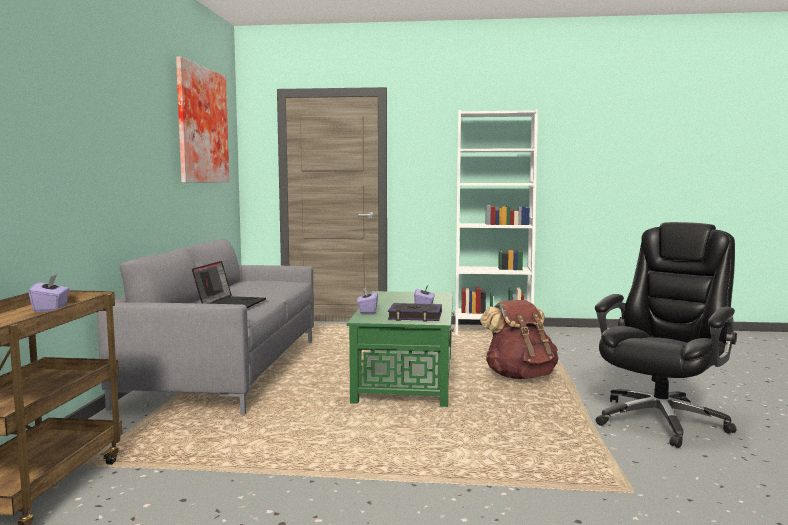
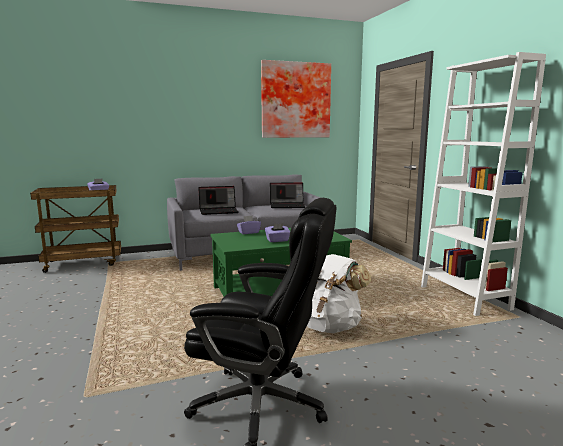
camera: 65 degrees right, 5 degrees up
(258, 283) = (287, 206): none -> laptop
(415, 316) = (242, 242): book -> none
(519, 376) = (330, 326): brown backpack -> white backpack

